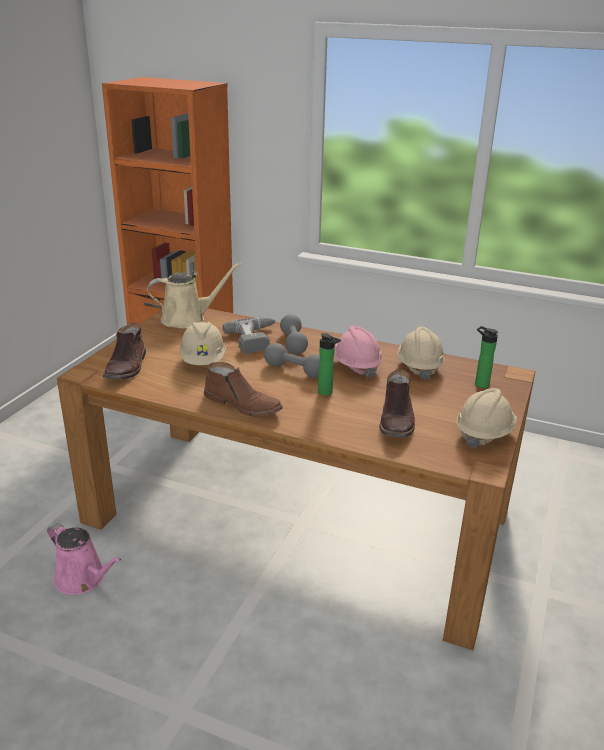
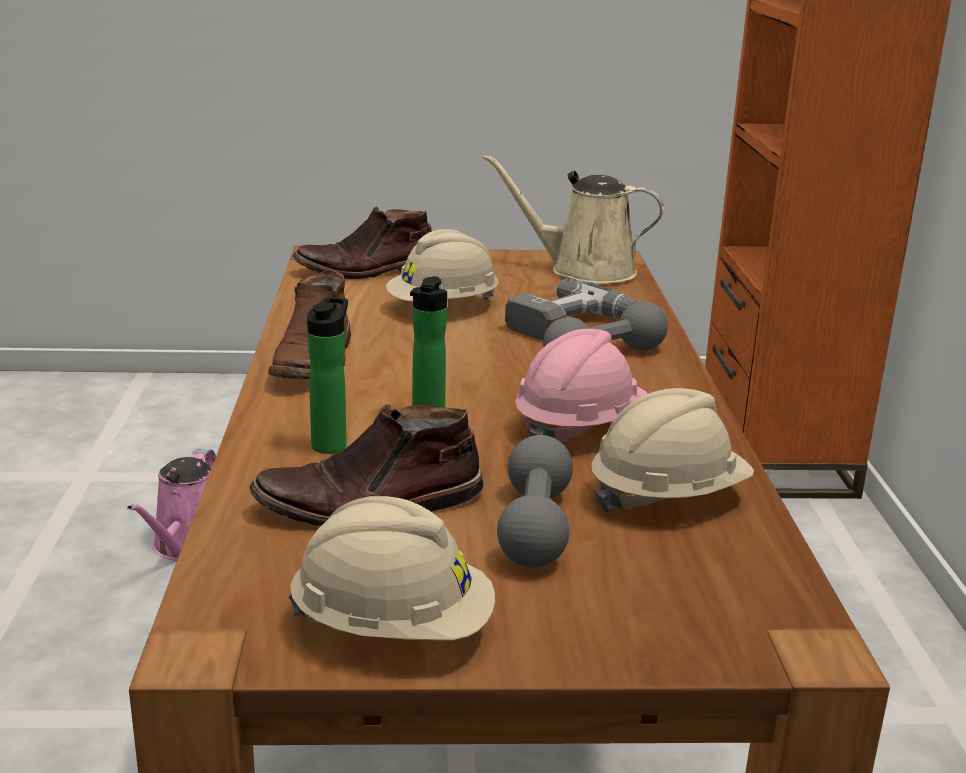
camera: 65 degrees right, 5 degrees down
(187, 319) = (584, 270): beige watering can -> beige watering can turned 150 degrees clockwise
(295, 370) = (489, 376): grey dumbbell -> grey dumbbell (535, 527)
(479, 384) = (672, 592): bottle -> bottle (331, 444)

